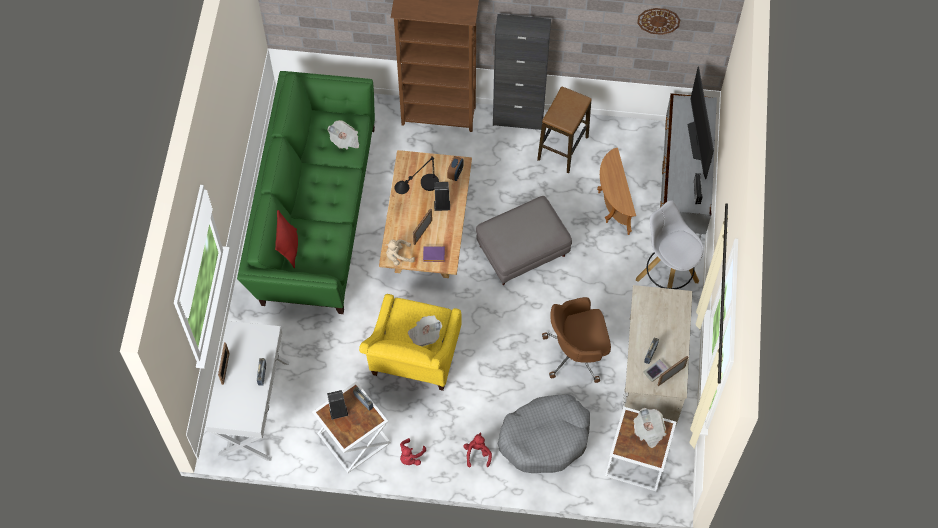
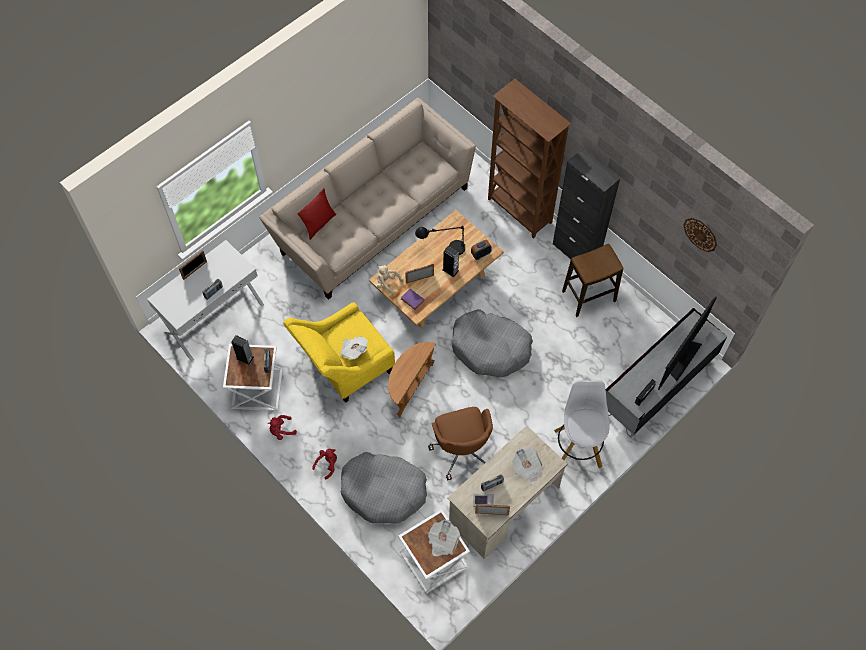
camera: 40 degrees right, 0 degrees up
(313, 213) = (372, 217): green sofa -> beige sofa
(345, 140) = (424, 177): newspaper -> newspaper (527, 468)
(522, 251) = (490, 348): grey ottoman -> grey dog bed
(576, 353) = (462, 449): brown office chair -> brown office chair turned 135 degrees counterclockwise
(612, 205) = (587, 363): brown side table -> brown side table (409, 387)

